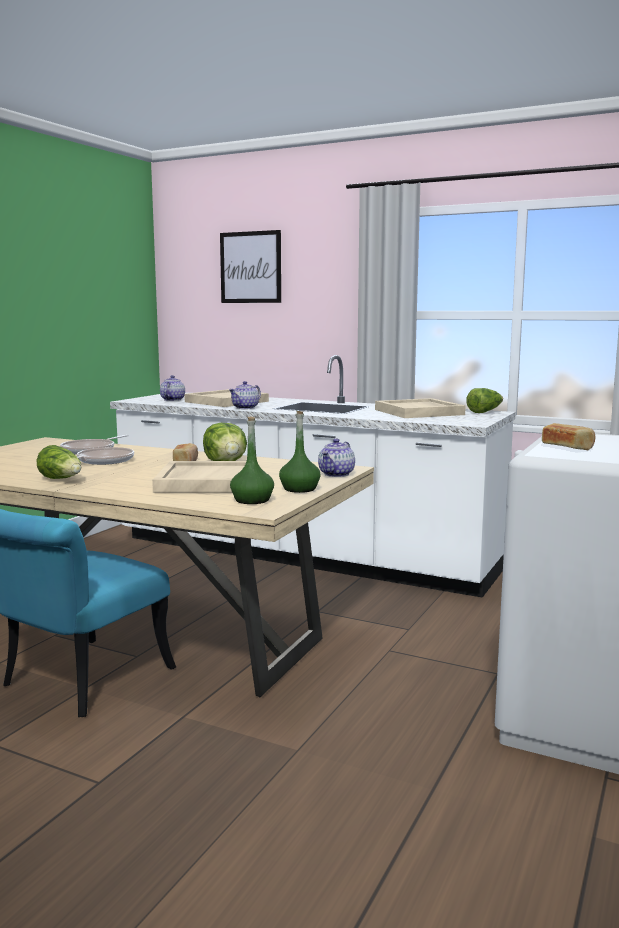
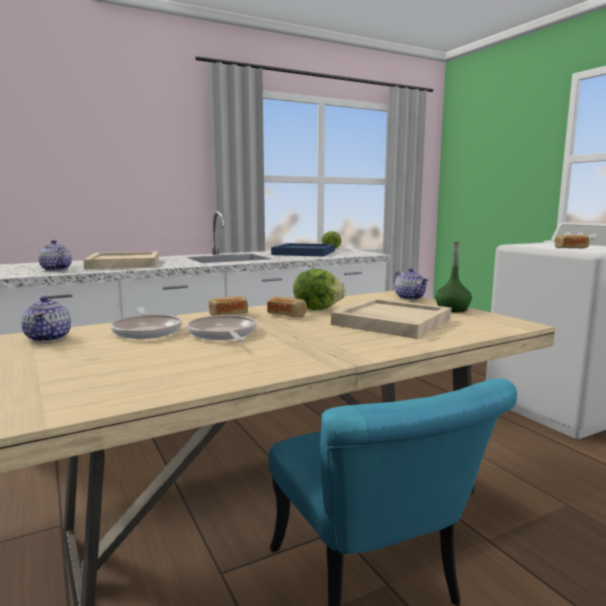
camera: 55 degrees left, 0 degrees up
(62, 479) = (298, 357): lettuce -> none
(166, 452) = (228, 314): none -> bread
(245, 408) = (178, 265): teapot -> teapot (49, 338)
(250, 267) = (76, 123): picture -> none
(252, 500) = (481, 322): green bottle -> none
(419, 412) = (304, 253): beige tray -> blue tray

